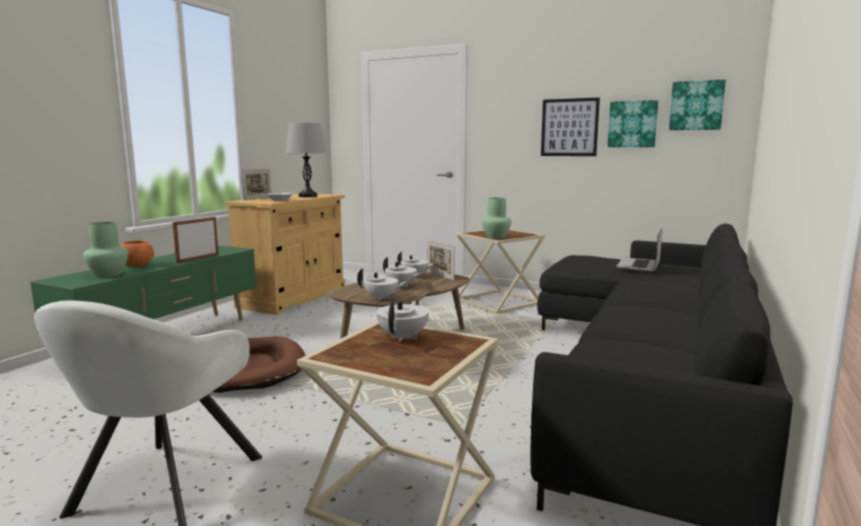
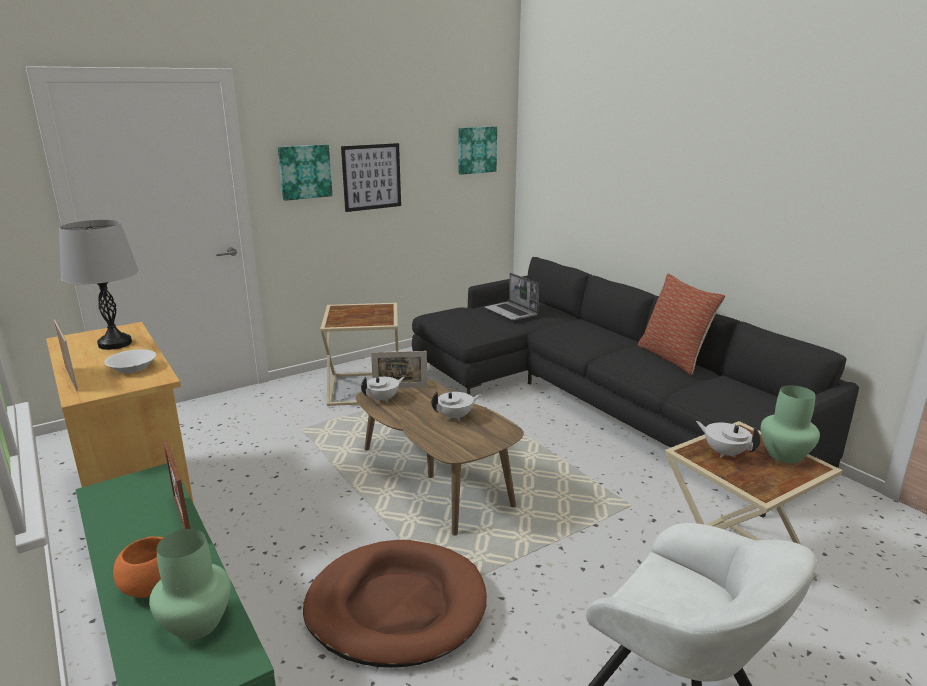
camera: 60 degrees left, 10 degrees up
(381, 298) = (494, 437): white teapot -> none
(496, 237) = (378, 321): green vase -> green vase (785, 455)
(632, 124) = (429, 170): picture -> picture (304, 172)
(685, 325) = (673, 357): none -> pillow

